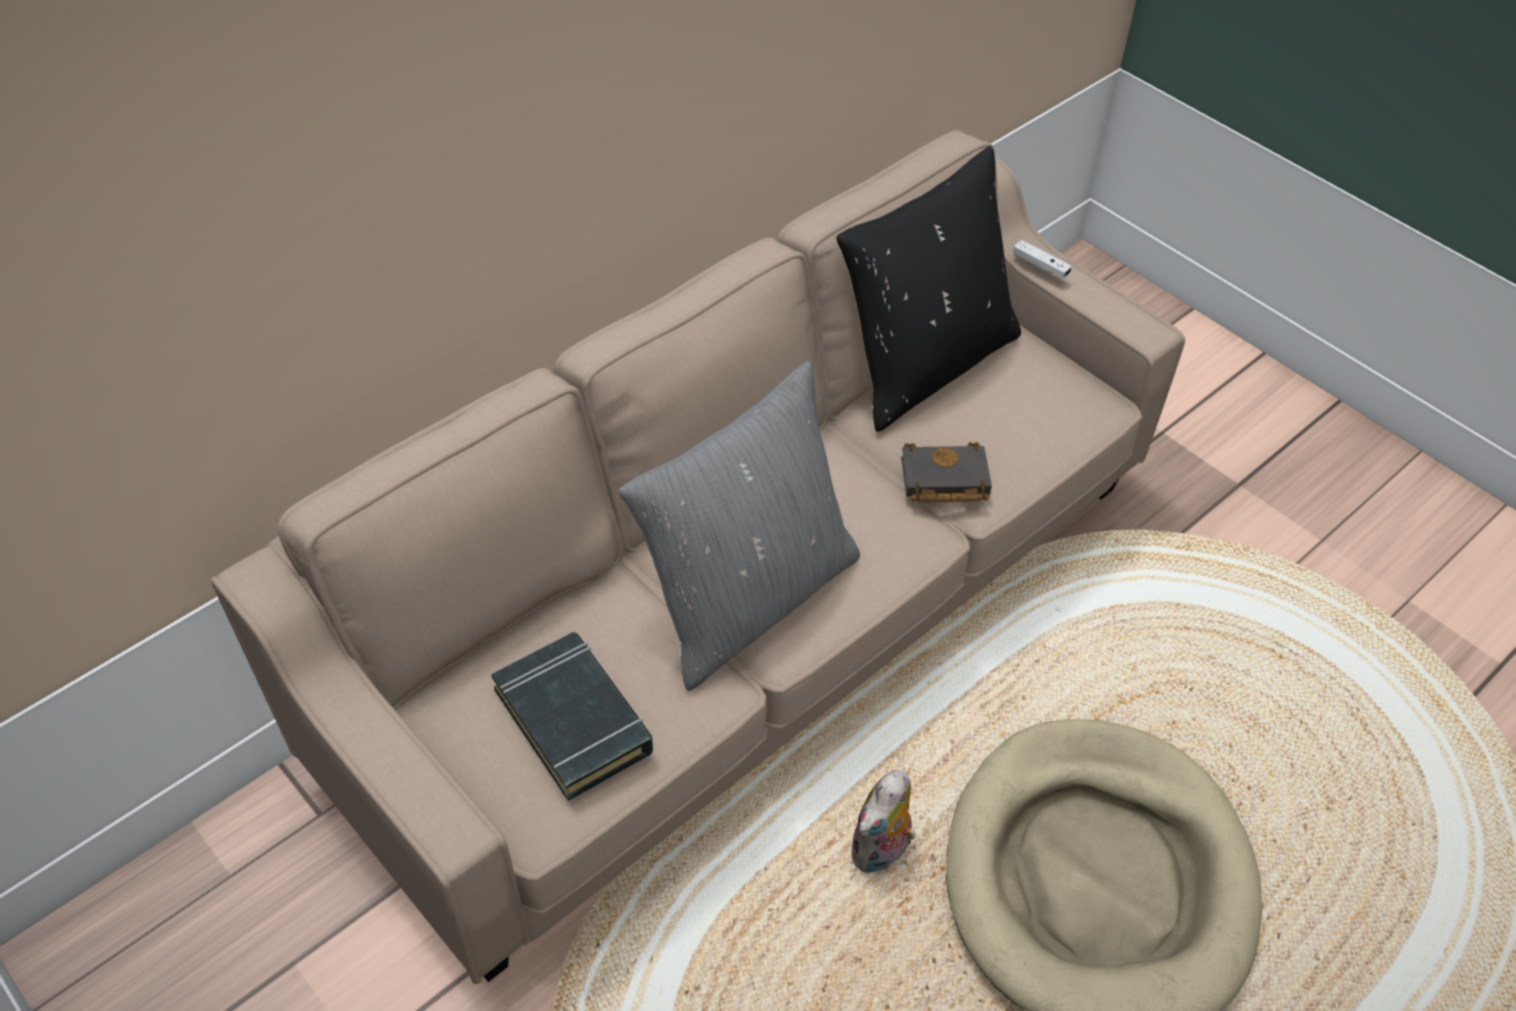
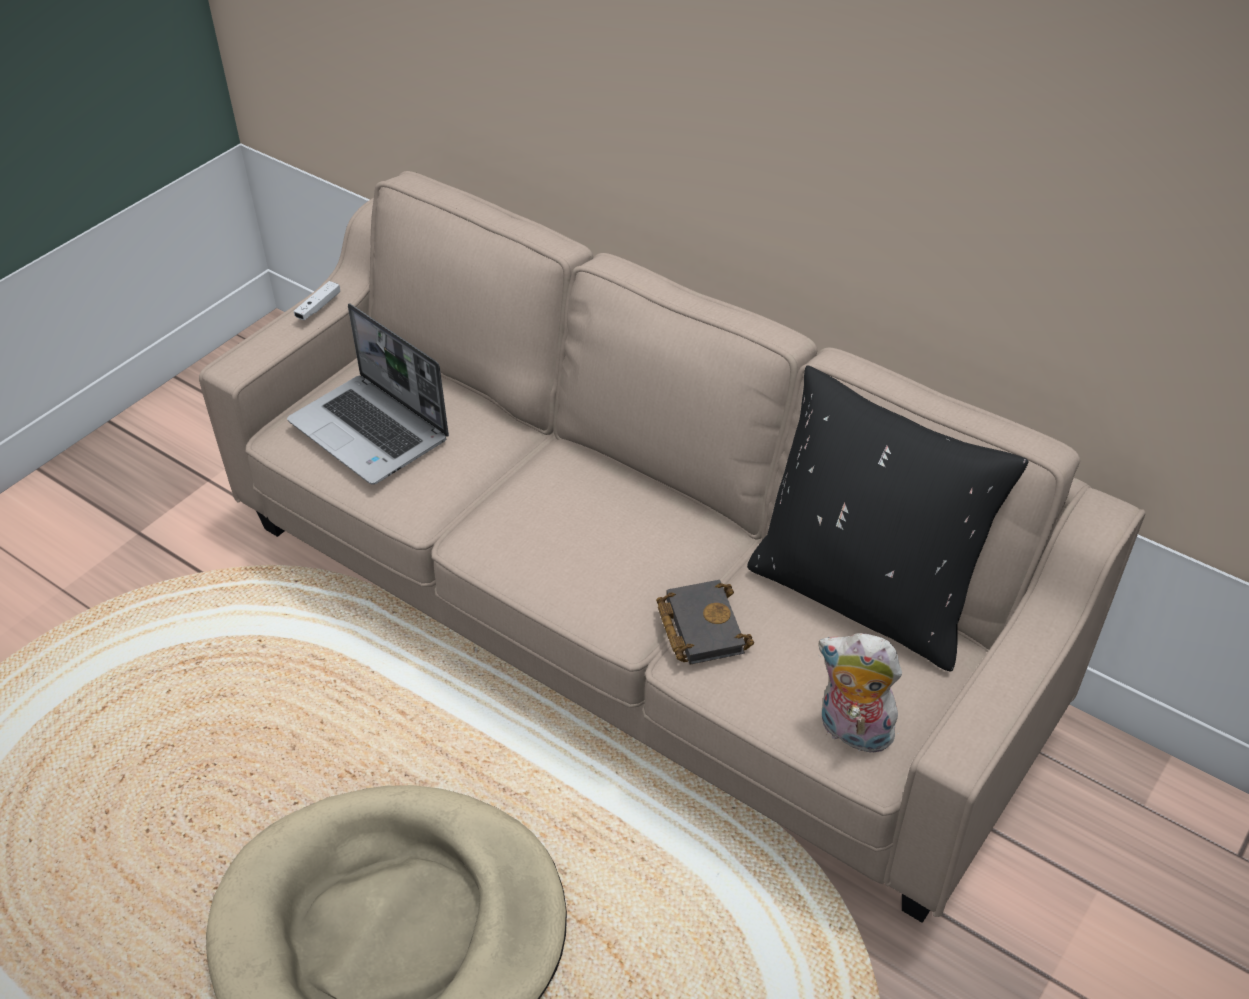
camera: 80 degrees right, 5 degrees down
(574, 720) = (371, 431): black book -> laptop
(748, 598) = (518, 512): grey pillow -> none
(881, 852) = (399, 752): plush toy -> plush toy (852, 732)
(1040, 265) = (1015, 635): white game controller -> white game controller (318, 307)

